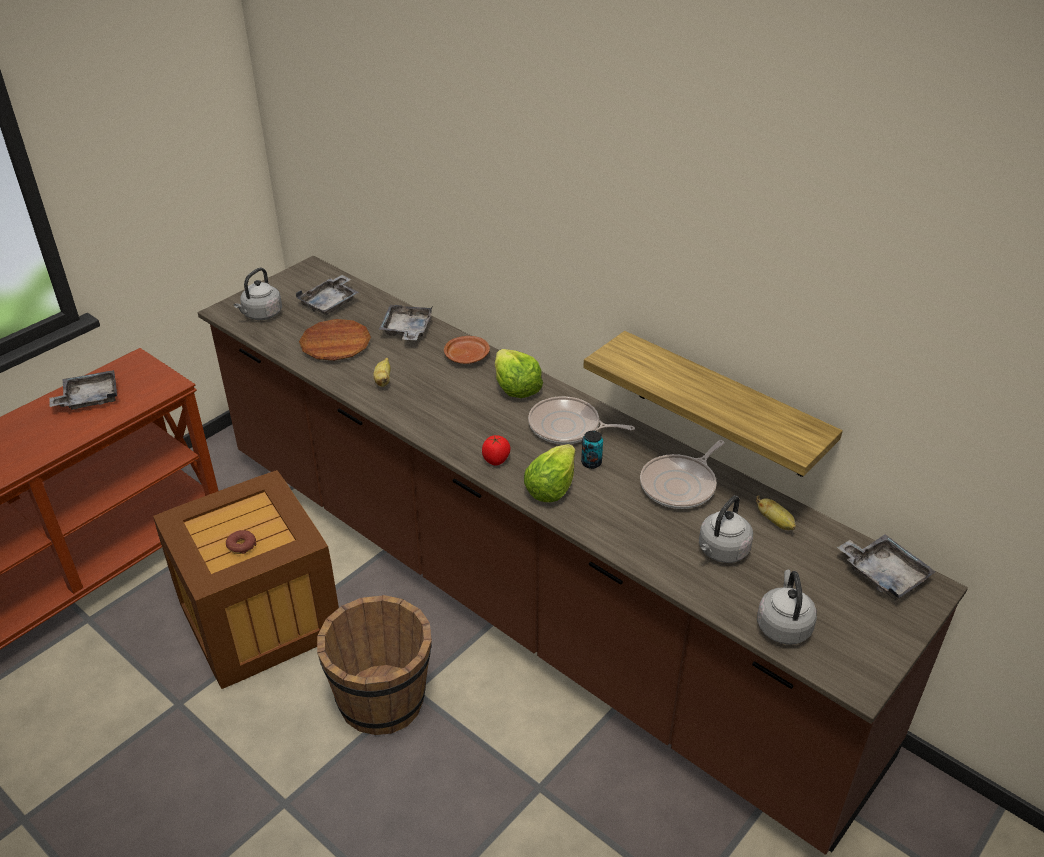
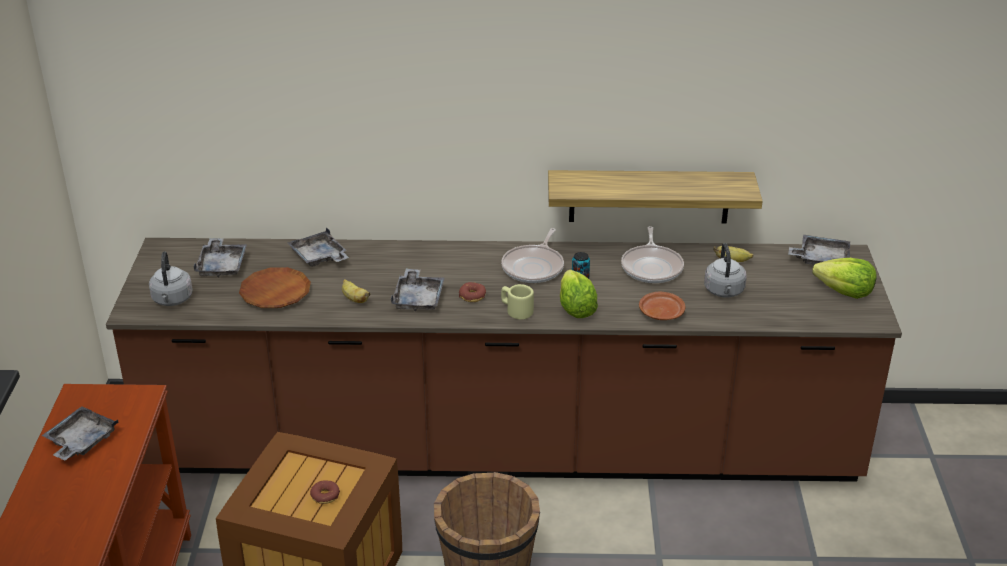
camera: 40 degrees left, 5 degrees down
(431, 406) = (418, 298): none -> grey tray
(467, 356) = (395, 255): brown plate -> brown plate (661, 313)
(478, 427) = (472, 296): none -> donut
(496, 460) = (516, 310): tomato -> beige mug
(516, 387) = (462, 259): lettuce -> lettuce (844, 291)
(568, 427) = (534, 267): frying pan -> frying pan turned 45 degrees counterclockwise
(783, 625) = (805, 312): grey kettle -> none

